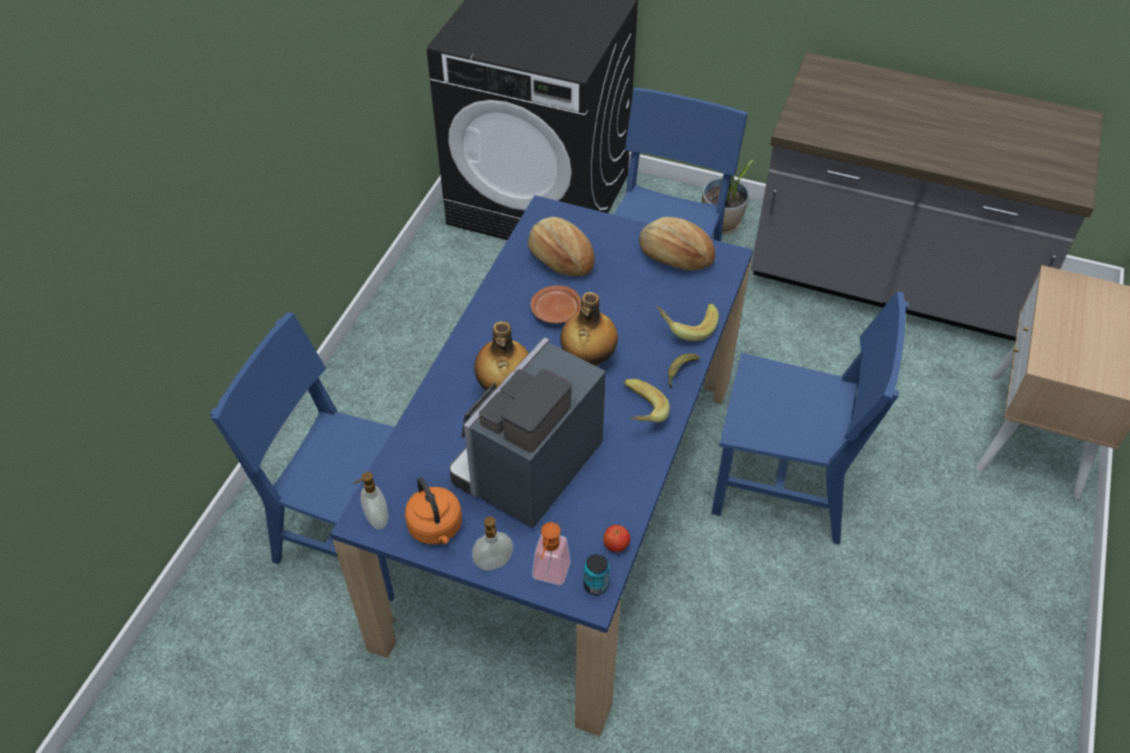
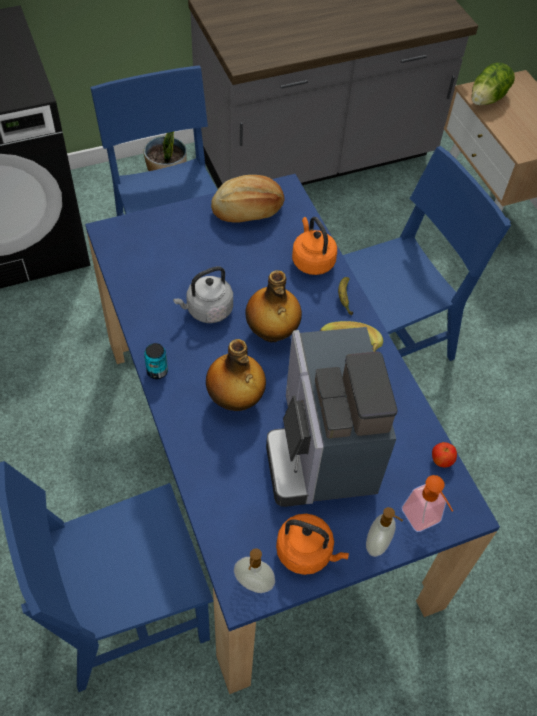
camera: 45 degrees left, 5 degrees up
(556, 312) = (207, 310): brown plate -> grey kettle
(560, 258) = (164, 265): bread -> none
(596, 585) = (460, 501): can -> can (157, 371)
(686, 326) = (312, 260): banana -> orange kettle
(1066, 296) = (488, 99): none -> lettuce

